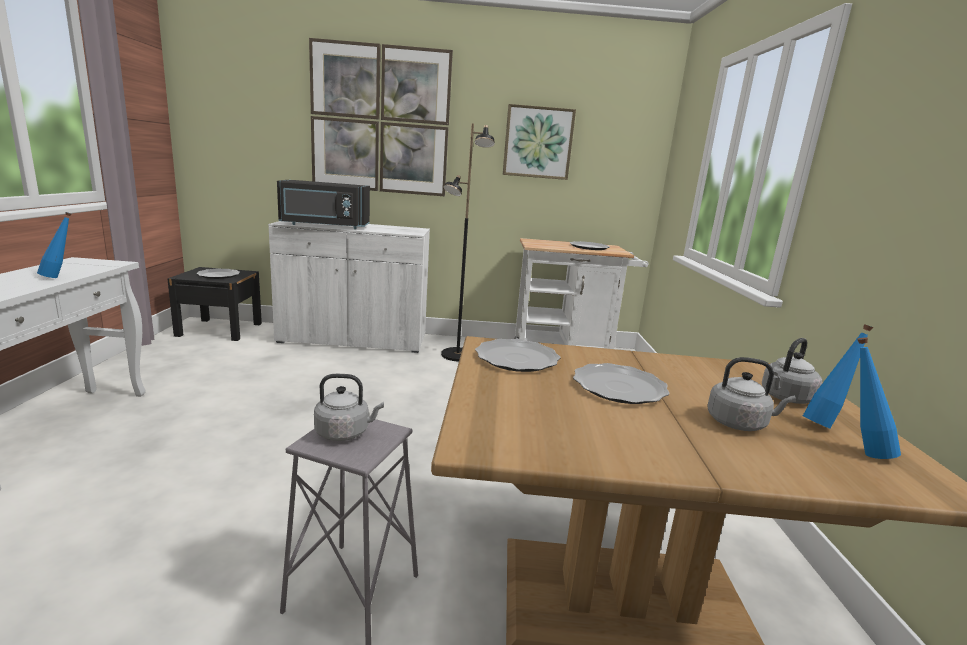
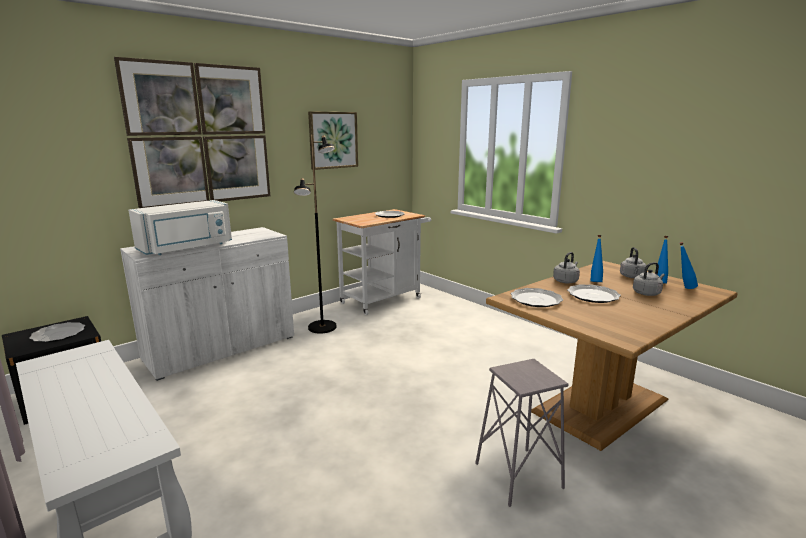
camera: 40 degrees left, 0 degrees up
(60, 277) = (107, 379): blue bottle -> blue bottle (595, 281)
(324, 225) = (187, 248): black microwave -> white microwave
(345, 433) = (521, 375): grey kettle -> grey kettle (566, 281)

